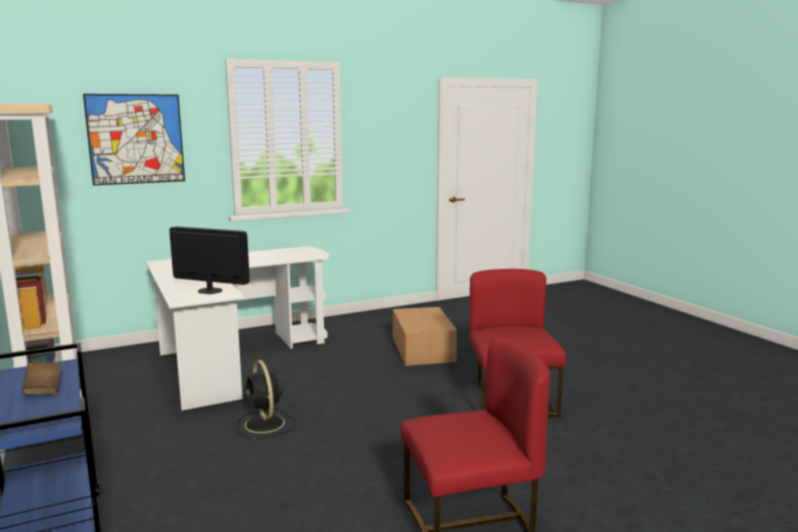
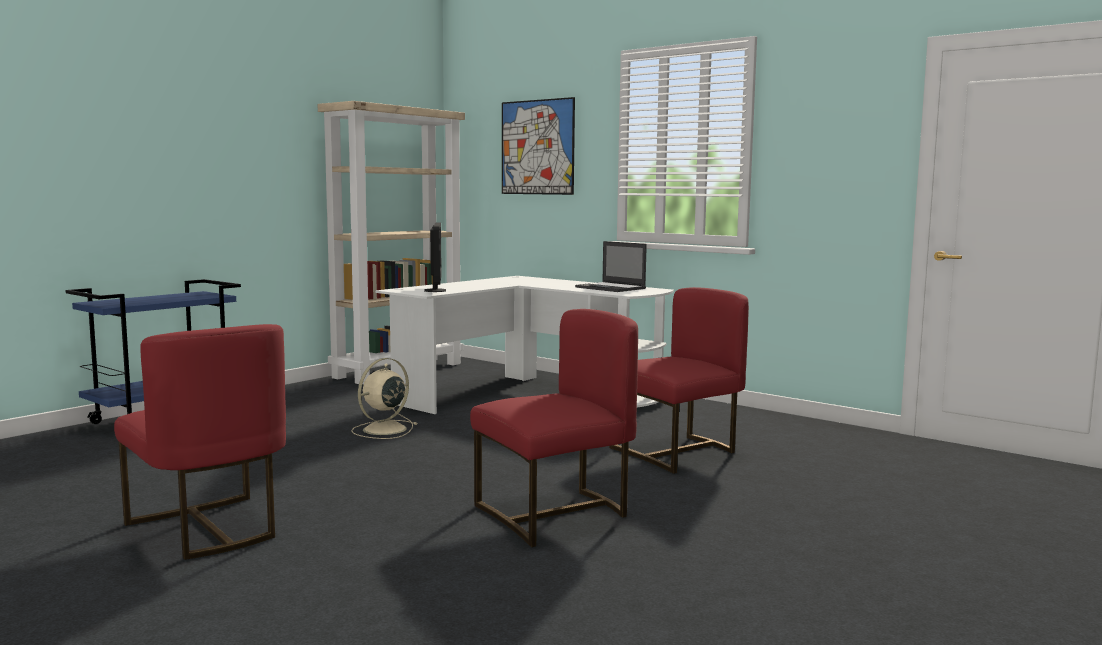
camera: 65 degrees right, 5 degrees down
(44, 389) = (169, 298): brown book -> none
(265, 425) = (383, 430): black fan -> beige fan
(278, 254) = (611, 288): none -> laptop
(423, 349) = (677, 452): cardboard box -> red chair

